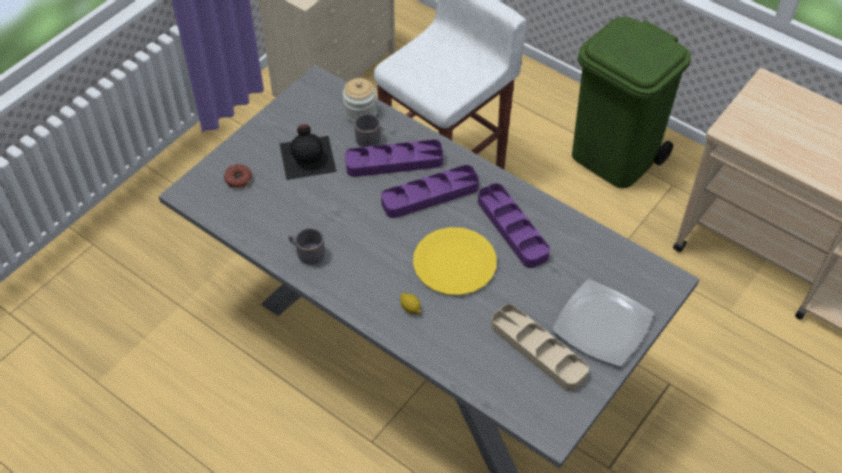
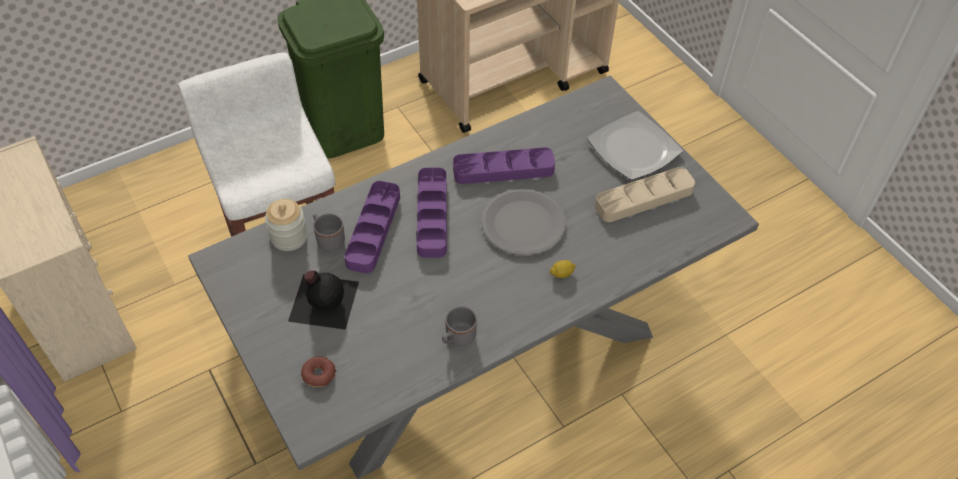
camera: 70 degrees left, 0 degrees up
(455, 263) = (523, 223): yellow plate -> grey plate

